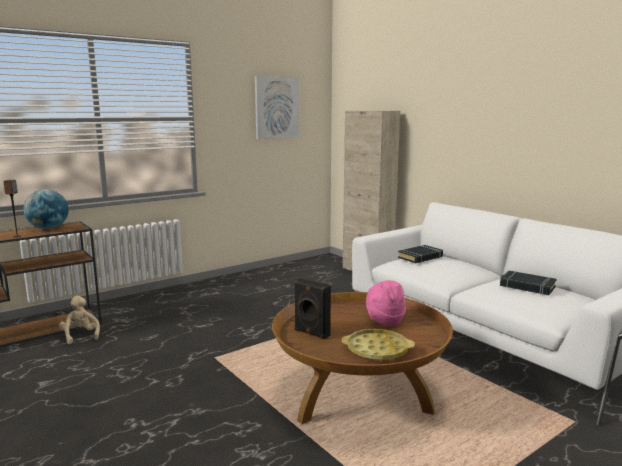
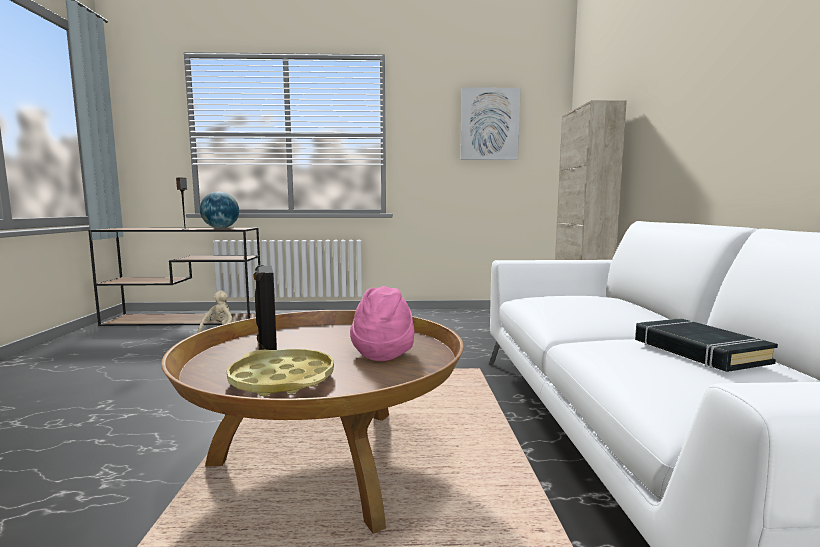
camera: 35 degrees right, 5 degrees down
(420, 257) = (573, 294): black book -> none

